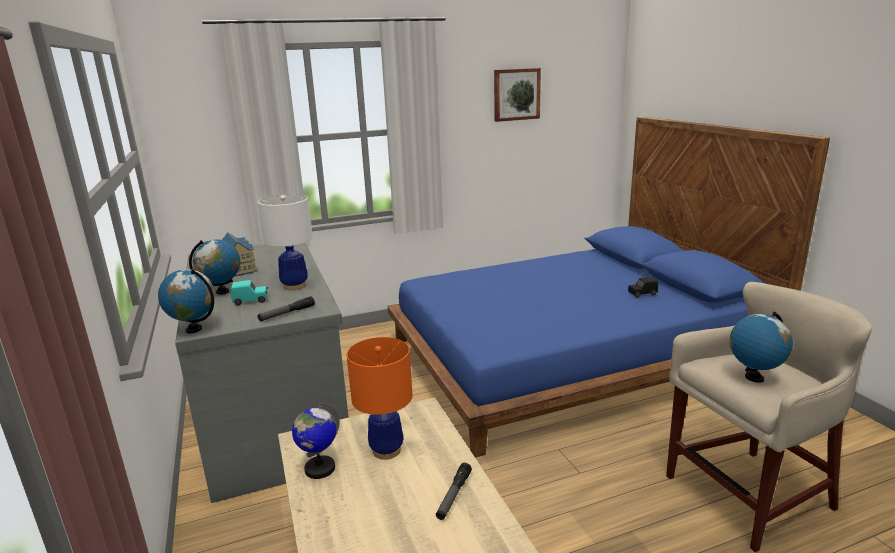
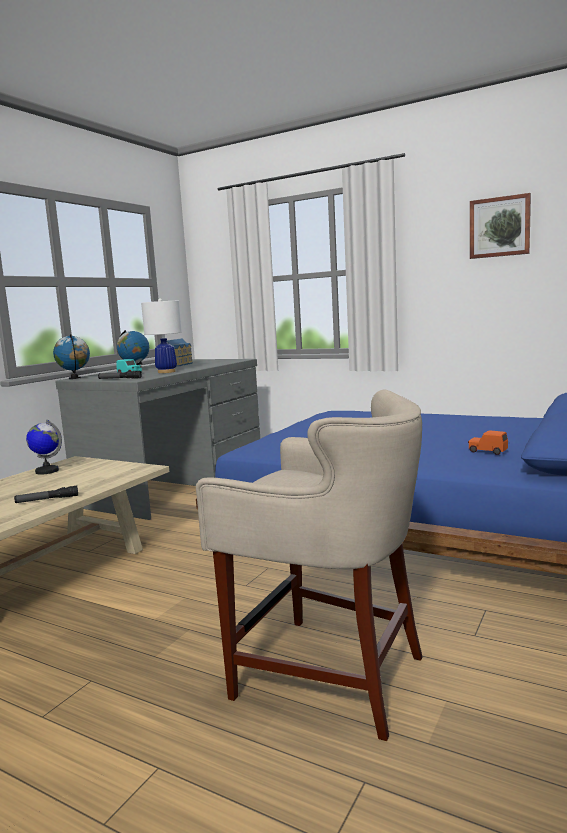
camera: 50 degrees right, 10 degrees down
(386, 450) = (83, 475): orange table lamp -> none
(642, 294) = (487, 451): black toy car -> orange toy car
(754, 377) = (281, 485): globe -> none

